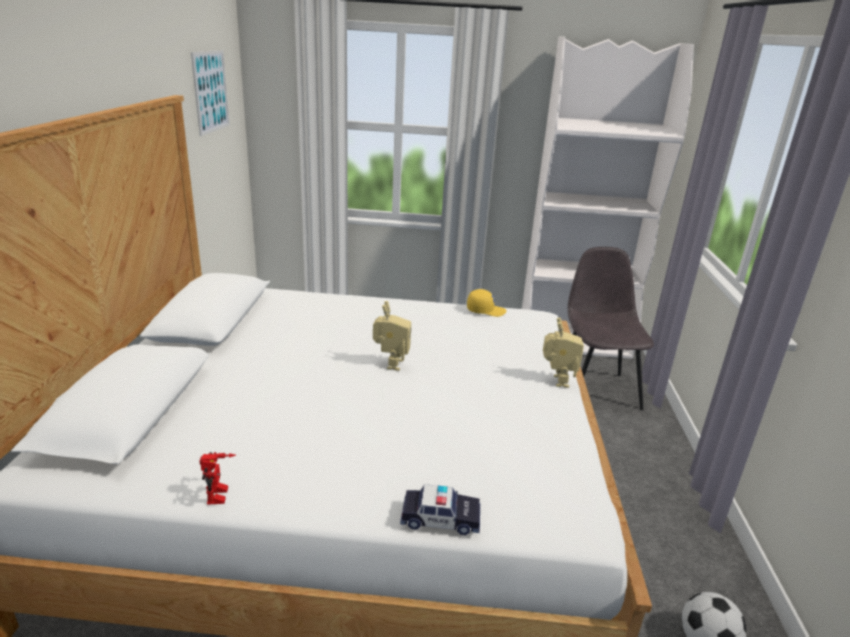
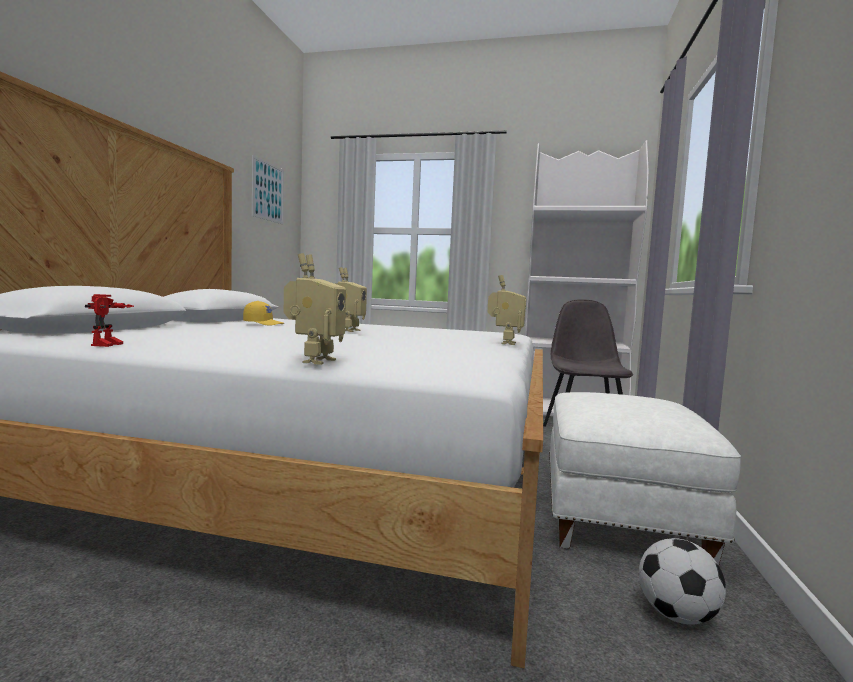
camera: 10 degrees right, 20 degrees down
(440, 518) = (313, 361): toy car -> toy robot
(485, 310) = (460, 328): yellow cap -> yellow cap (264, 324)
(646, 521) = (618, 516): none -> white ottoman

